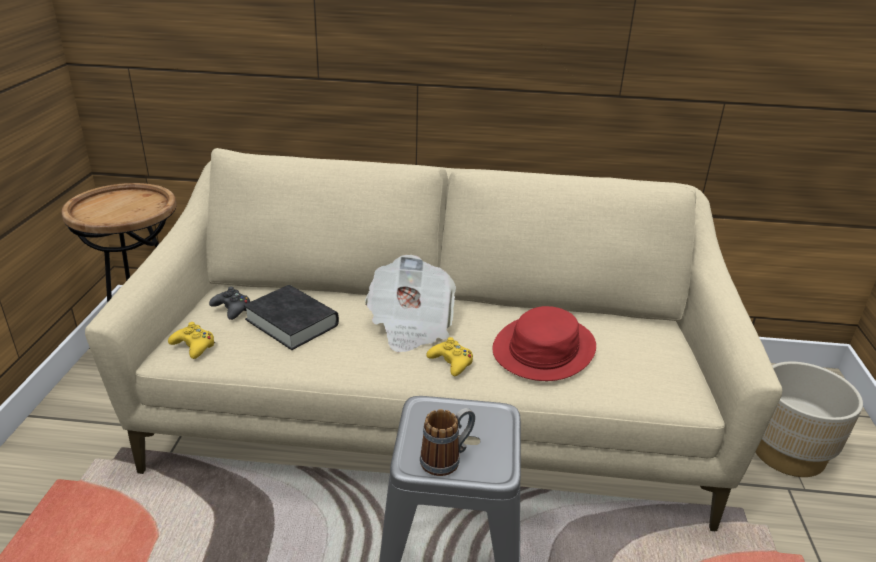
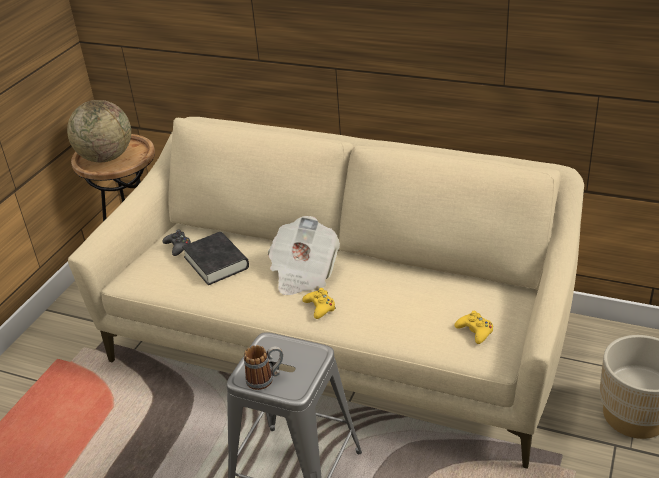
camera: 20 degrees right, 5 degrees up
(111, 209) = (106, 157): none -> globe
(194, 346) = (143, 275): yellow game controller -> yellow game controller (475, 331)
(543, 349) = (398, 303): red hat -> none

